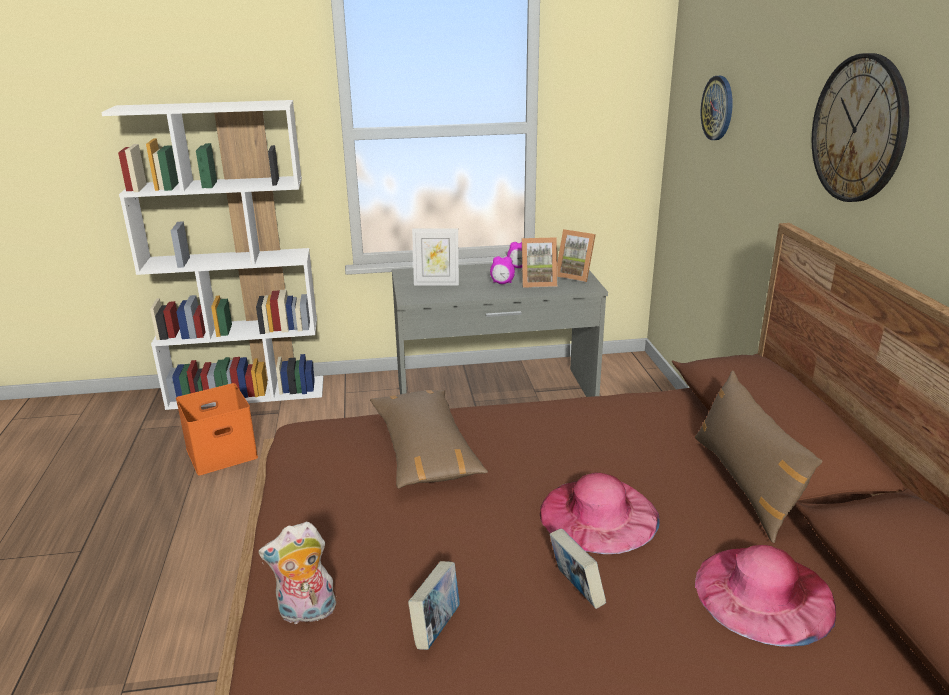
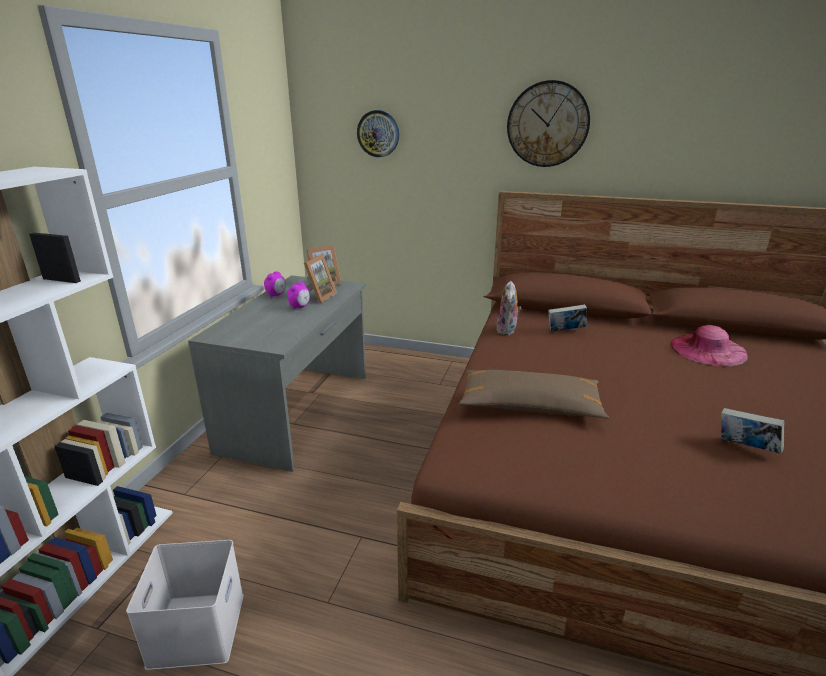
camera: 65 degrees left, 0 degrees up
(222, 452) = (196, 627): orange storage box -> white storage box
(306, 613) = (736, 501): plush toy -> plush toy (507, 331)
(436, 283) = (260, 329): picture frame -> none
(575, 590) = (708, 393): book -> book (565, 331)
(598, 514) = (634, 367): pink hat -> none
(745, 484) = (611, 325): brown pillow -> none

